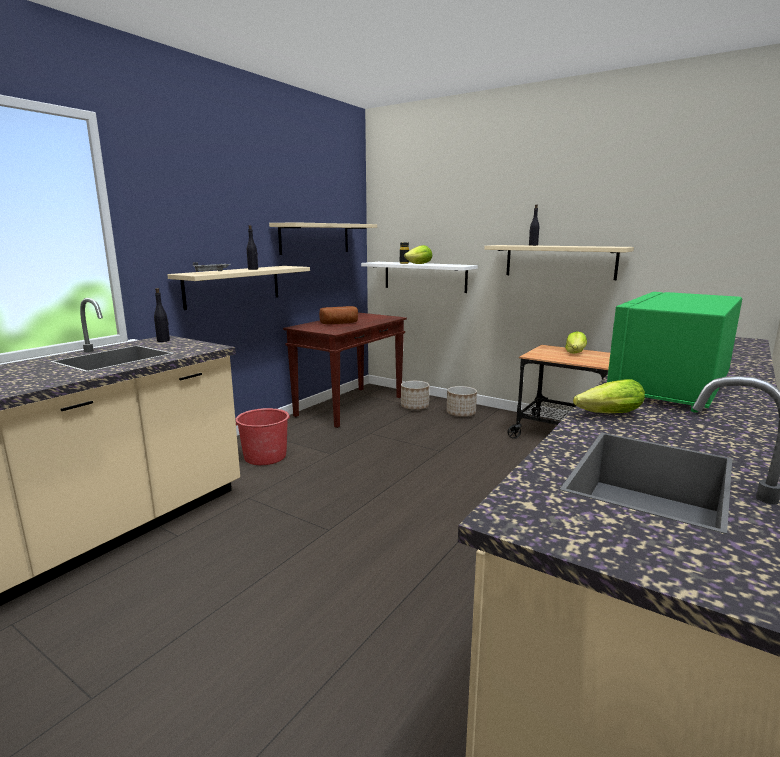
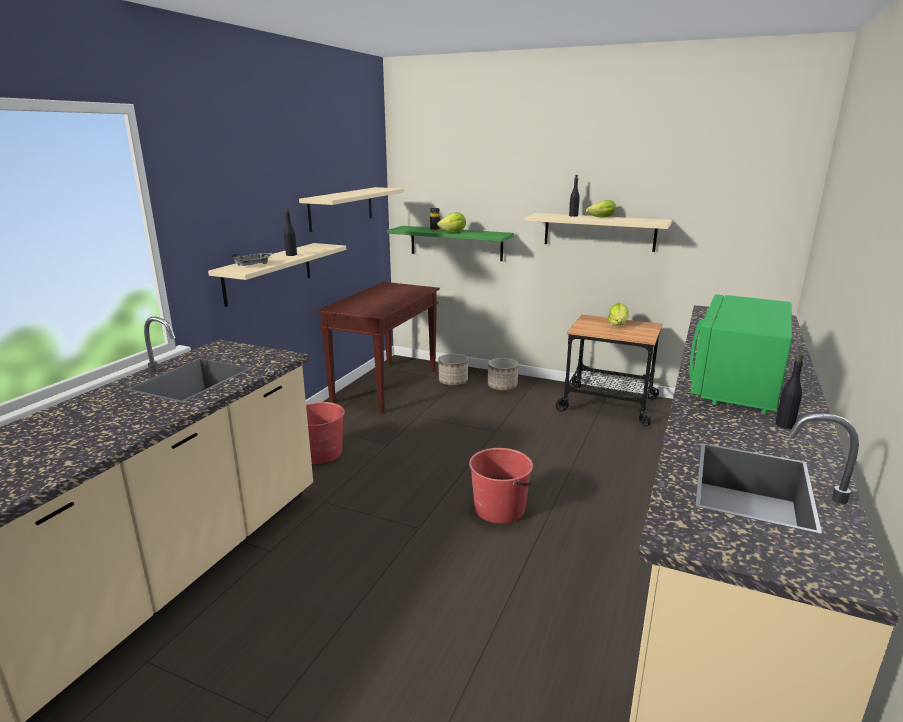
camera: 10 degrees left, 5 degrees up
(163, 340) = (223, 349): black bottle -> black bottle (785, 425)
(340, 323) = (374, 300): bread -> none
(419, 520) = (500, 508): none -> red bucket
(424, 276) = (456, 243): white shelf -> green shelf
(605, 415) = (697, 422): lettuce -> lettuce (599, 217)

